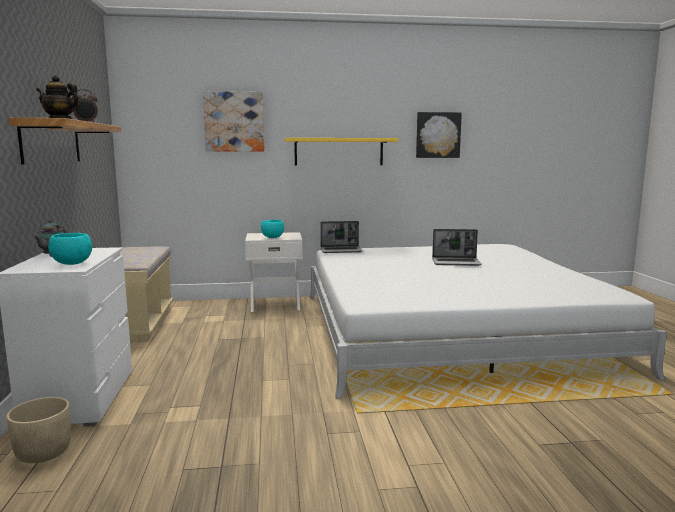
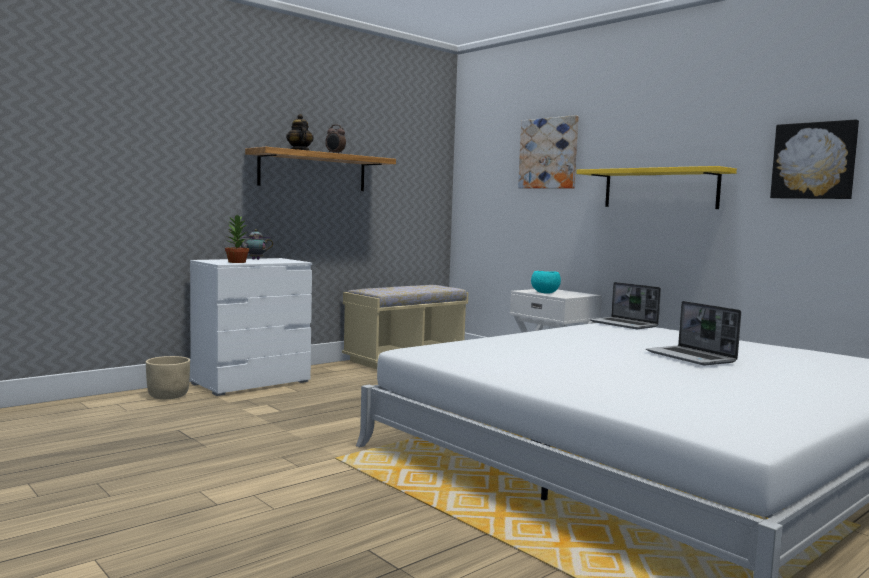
camera: 55 degrees right, 5 degrees down
(72, 264) = (236, 262): turquoise bowl -> potted plant

